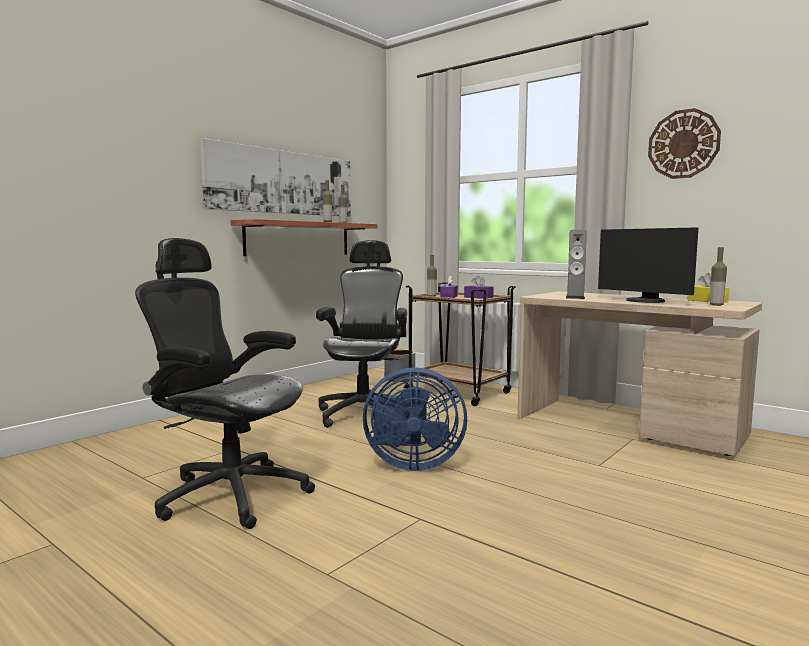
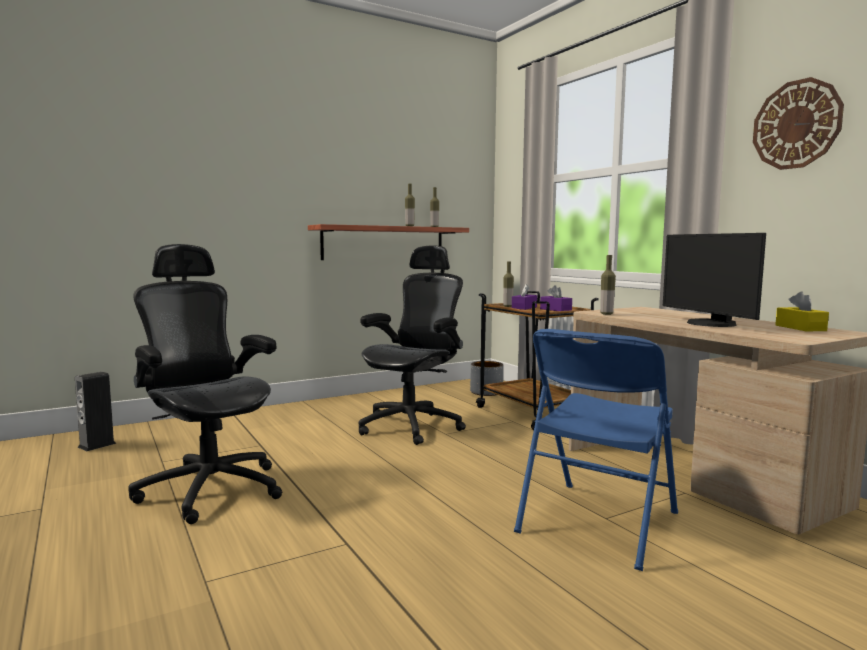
camera: 20 degrees right, 0 degrees up
(283, 182) = (367, 187): picture -> none
(411, 464) = (400, 484): blue fan -> none
(575, 297) = (635, 315): speaker -> speaker (97, 445)
(596, 469) = (598, 522): none -> blue chair
(716, 305) = (794, 334): bottle -> bottle (606, 314)

